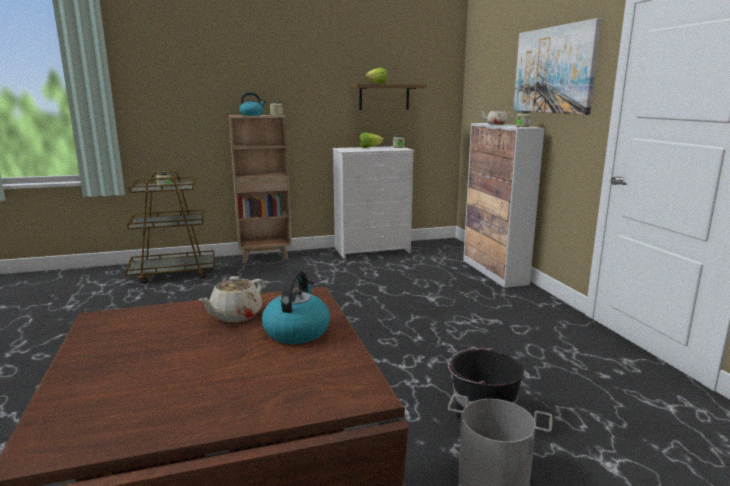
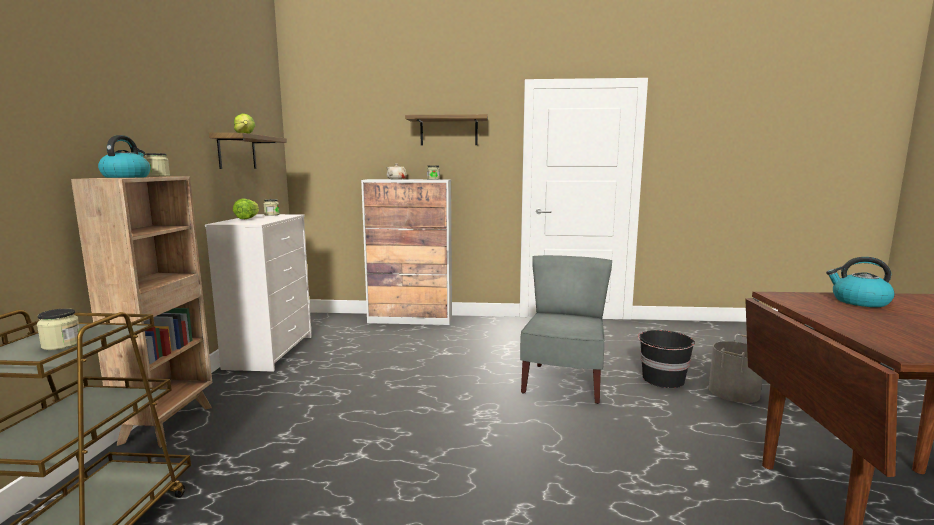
camera: 70 degrees left, 5 degrees down
(235, 316) = (846, 313): beige teapot -> none
(414, 356) = (563, 383): none -> grey chair
(553, 70) = (449, 131): picture -> shelf

